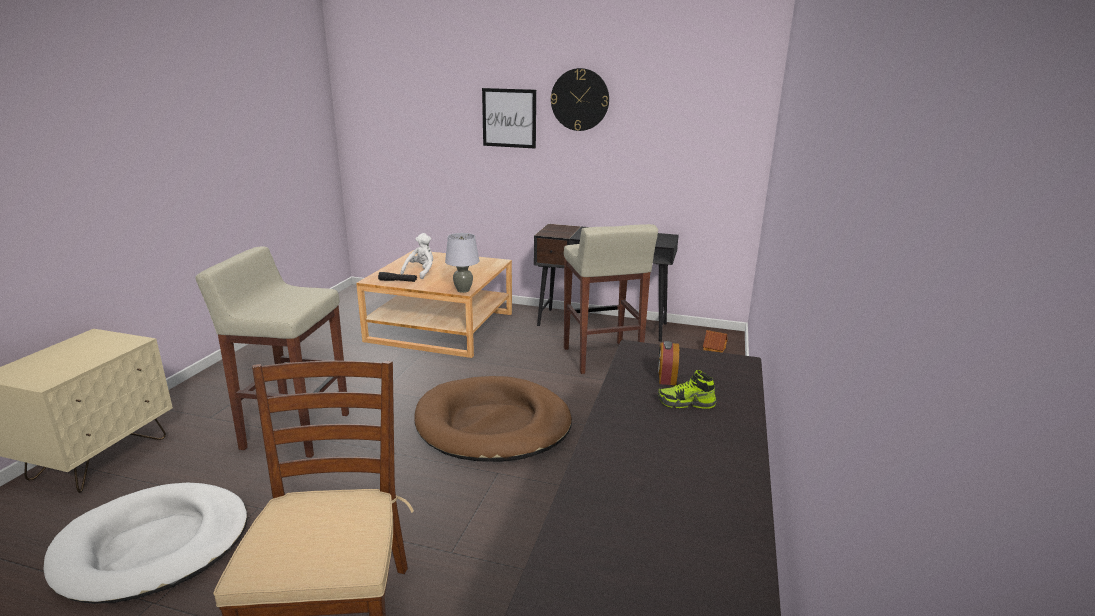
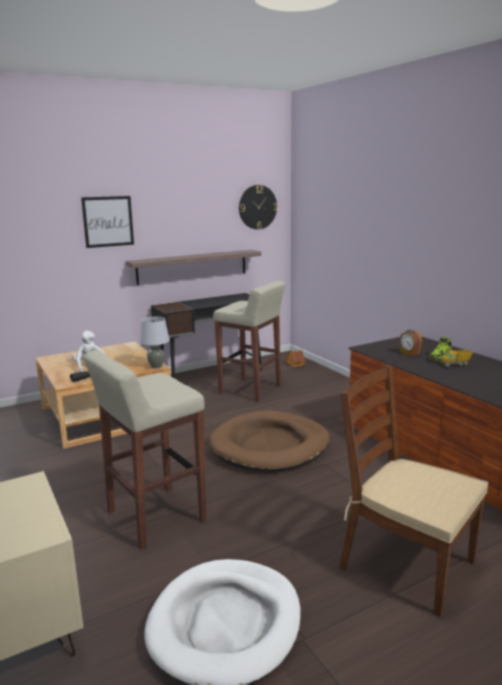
camera: 45 degrees left, 5 degrees down
(580, 99) = (165, 201): wall clock -> wall clock (257, 207)
(607, 186) = (192, 266): none -> shelf
(677, 421) = (455, 364): none -> toy truck

